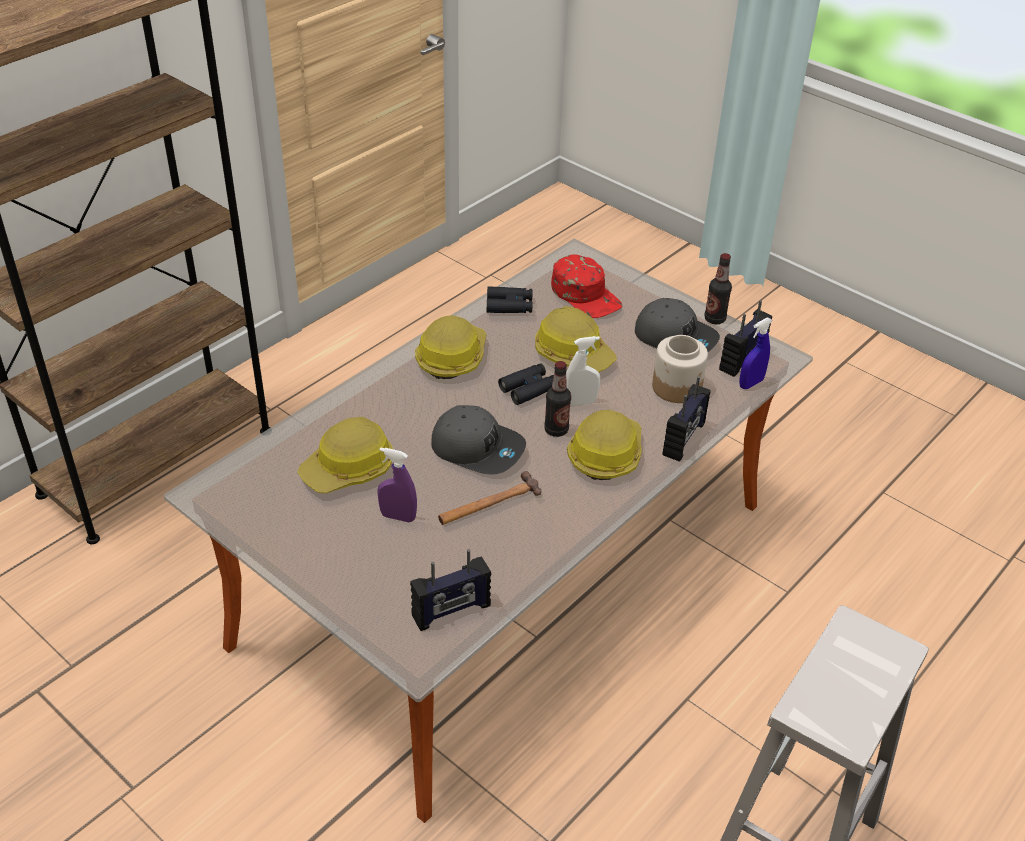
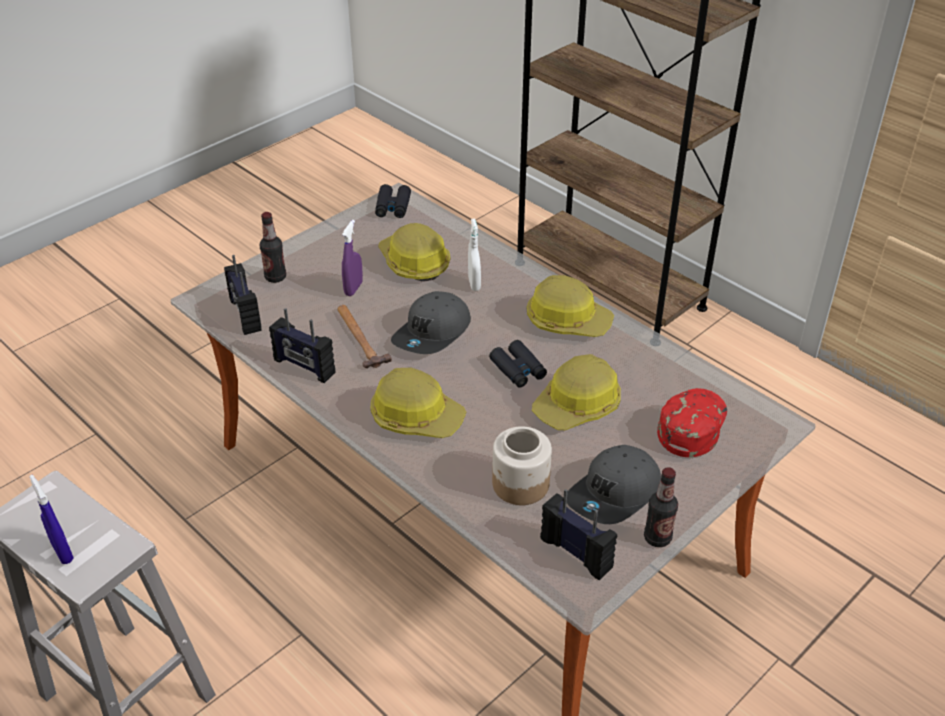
camera: 95 degrees right, 0 degrees up
(509, 305) = (660, 362): black binoculars -> black binoculars (393, 207)
(556, 430) = (454, 385): bottle -> bottle (275, 277)
(580, 402) = (496, 405): white spray bottle -> white spray bottle (474, 284)
(586, 295) = (691, 424): red cap -> red cap turned 150 degrees clockwise
(684, 439) = (432, 479): radio -> radio (304, 367)
(751, 383) = (527, 553): blue spray bottle -> blue spray bottle (62, 552)

